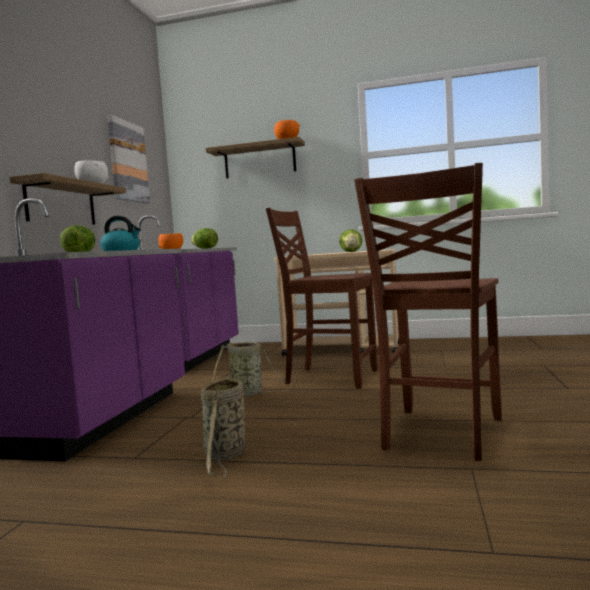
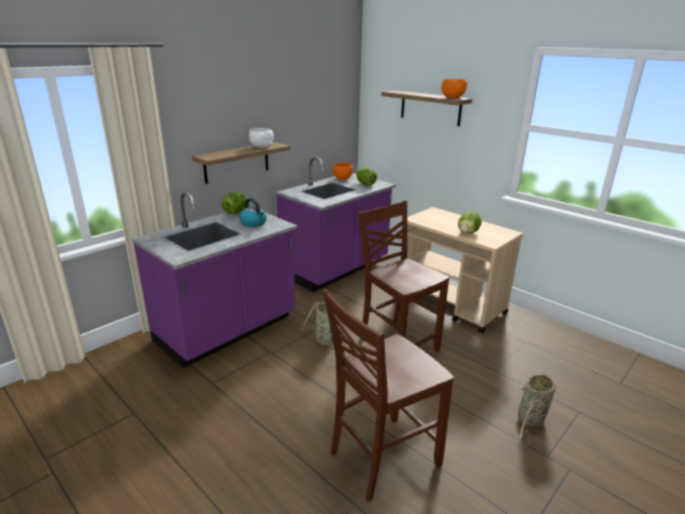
camera: 30 degrees right, 20 degrees up
(127, 161) = (309, 107): picture -> none
(225, 456) = (250, 408): basket -> basket (530, 420)

